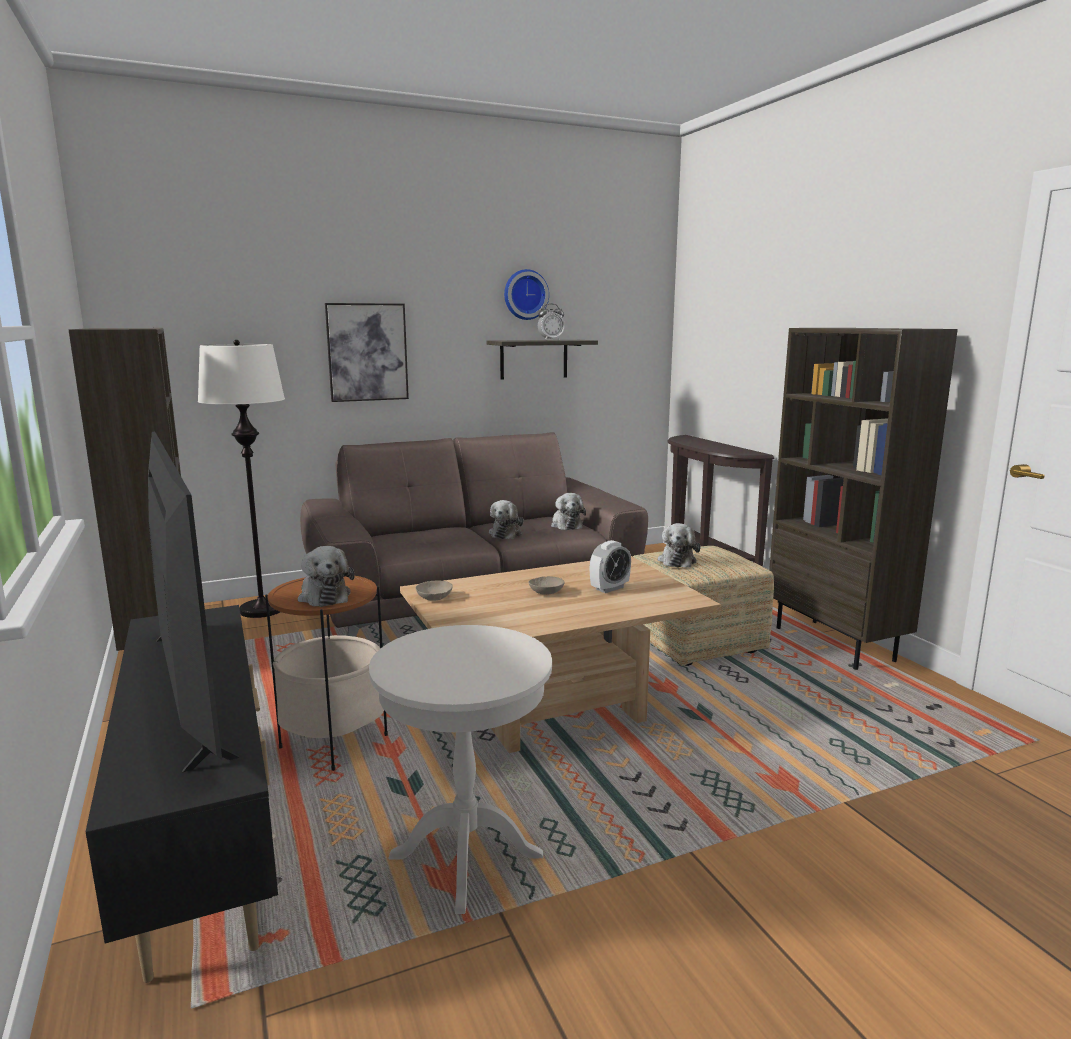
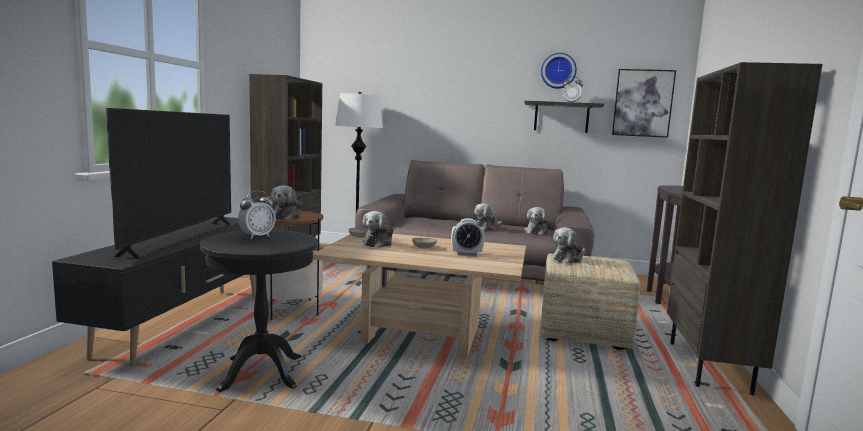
camera: 35 degrees right, 5 degrees down
(367, 352) = (443, 106): picture -> picture (643, 103)
(437, 653) = (257, 236): none -> alarm clock
(466, 857) = (262, 373): white side table -> black side table
(482, 602) = (378, 243): none -> plush toy

